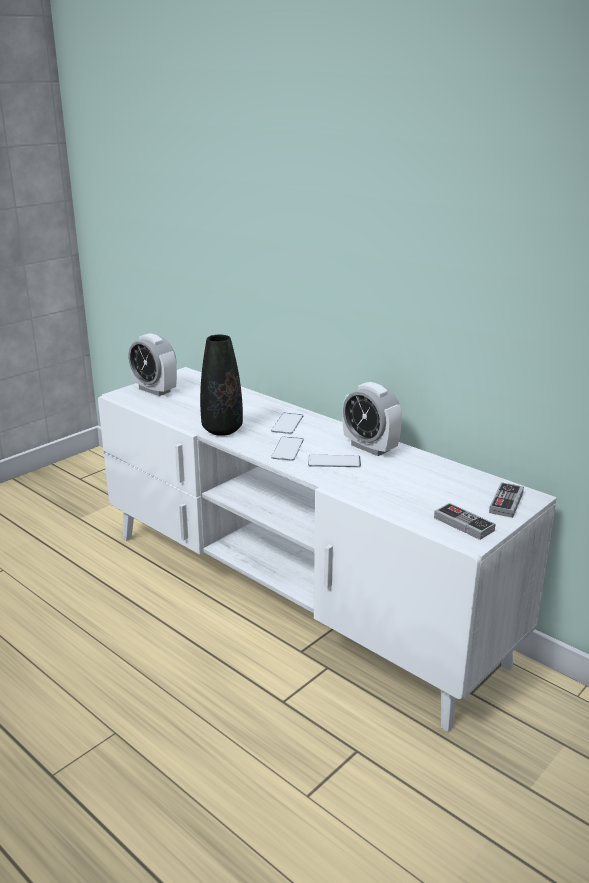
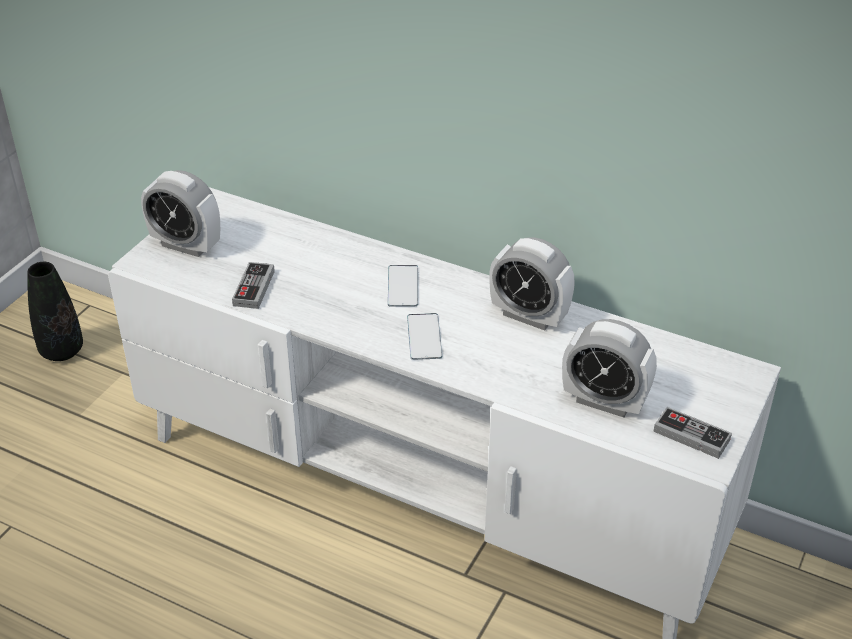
camera: 15 degrees left, 15 degrees up
(222, 430) = (320, 314): black vase -> black vase (62, 351)
(334, 461) = (494, 351): phone -> none
(403, 497) = (604, 401): none -> alarm clock
(506, 503) = (727, 388): game controller -> game controller (254, 288)

